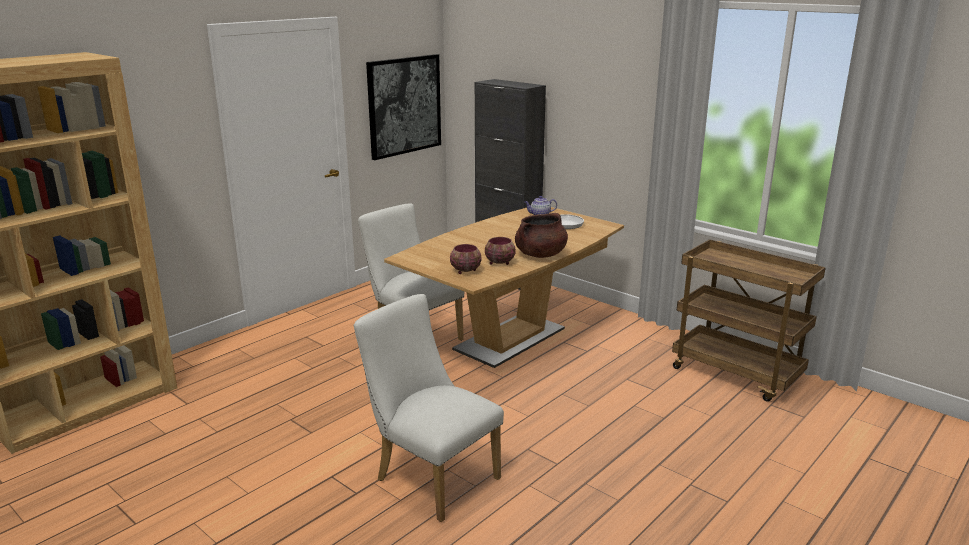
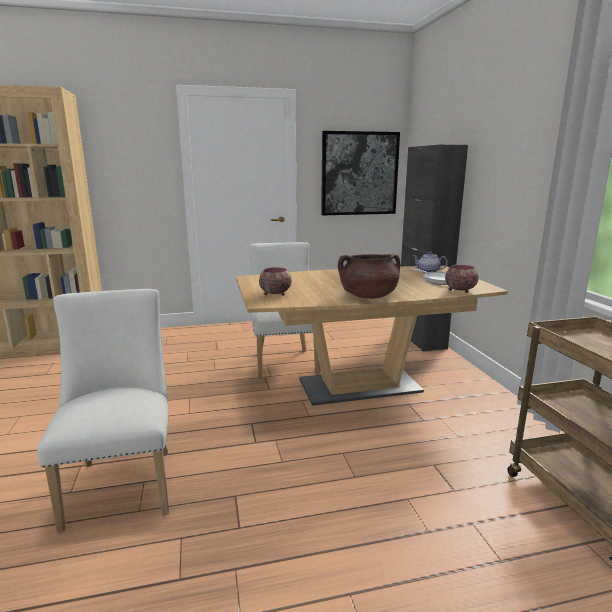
camera: 35 degrees right, 5 degrees down
(499, 262) = (317, 294): bowl -> bowl (460, 290)

